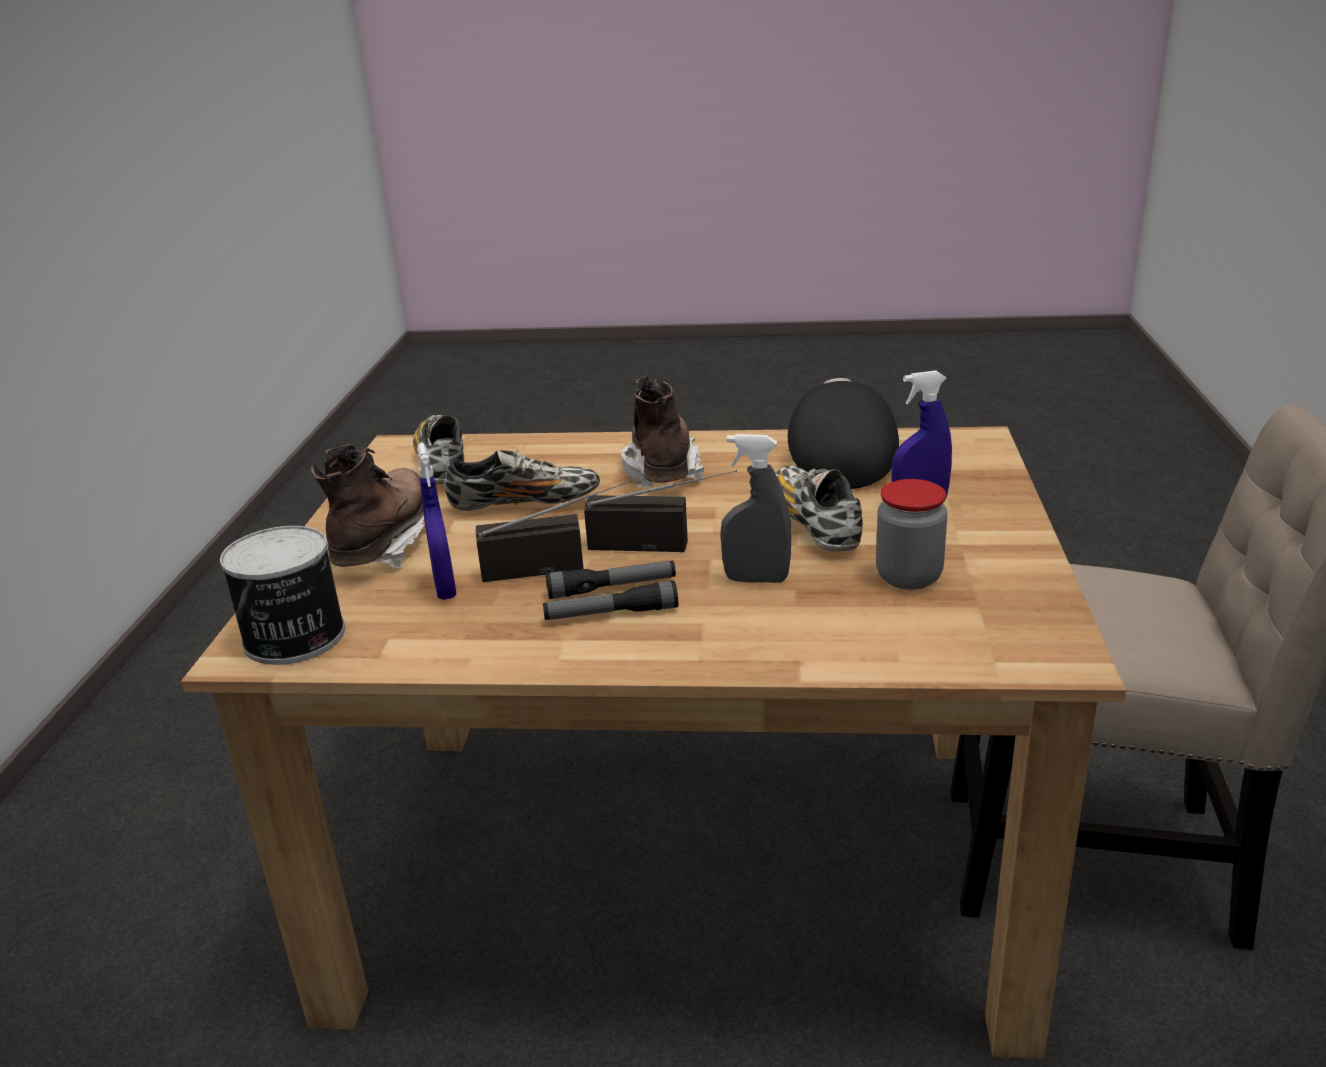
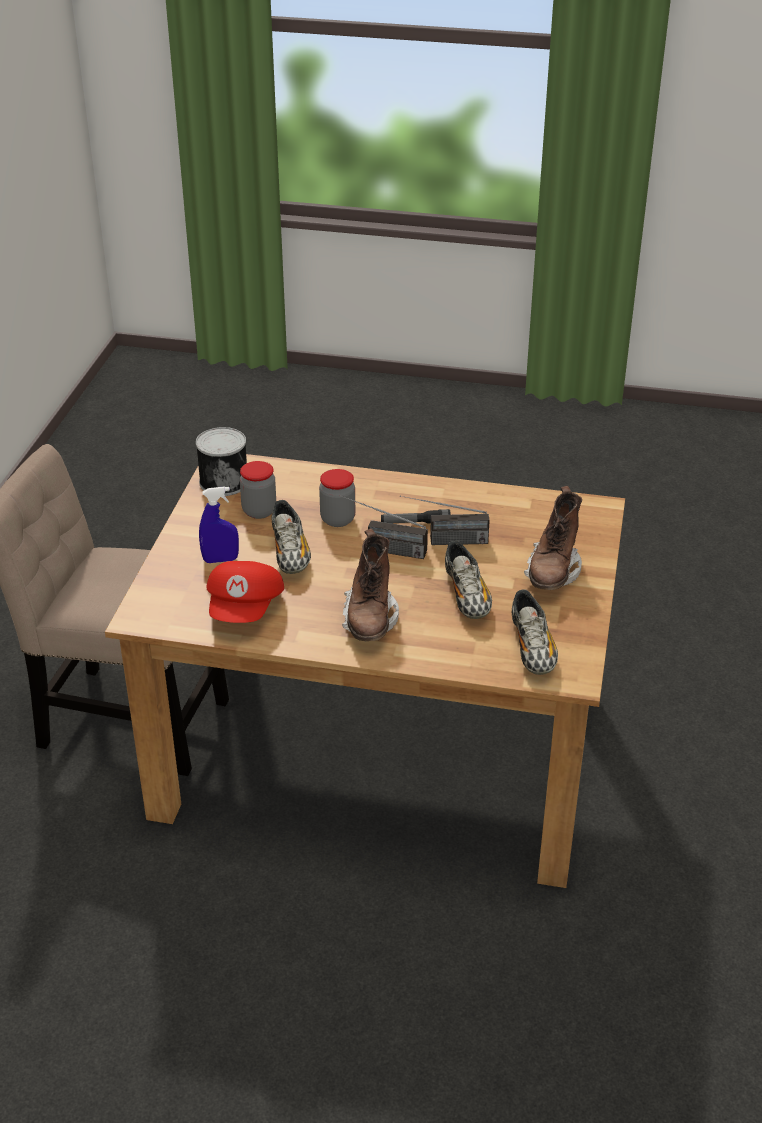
camera: 175 degrees left, 10 degrees up
(294, 638) = (579, 513): can -> can (224, 481)
(445, 588) = (507, 534): blue spray bottle -> none
(524, 504) = (467, 596): shoe -> shoe turned 105 degrees counterclockwise
(611, 614) = (417, 508): flashlight -> none
(756, 579) = (337, 519): grey spray bottle -> jar
(839, 461) = (246, 608): black cap -> red cap

